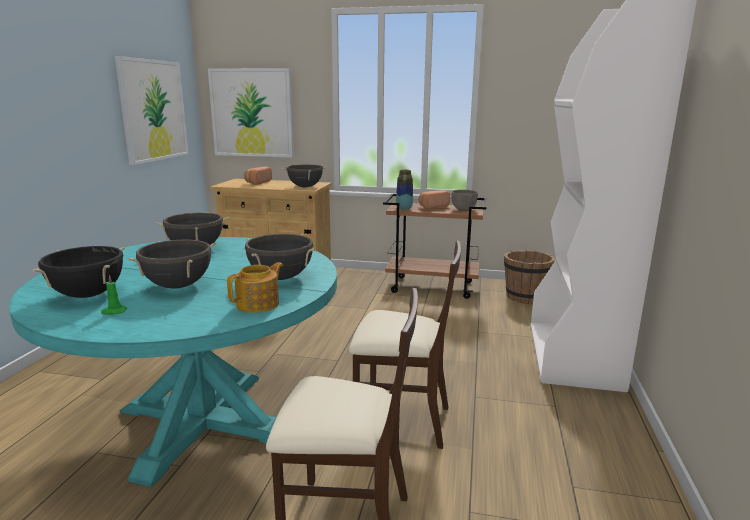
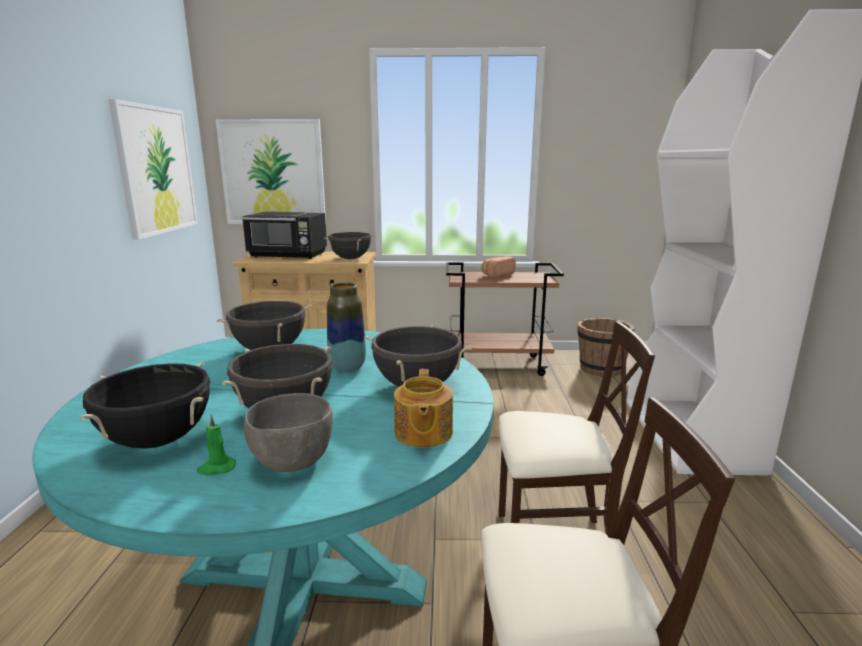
camera: 10 degrees left, 0 degrees up
(257, 183) = (288, 255): bread -> black microwave
(259, 304) = (422, 433): teapot -> teapot turned 150 degrees clockwise
(404, 208) = (468, 279): vase -> vase (347, 368)
(463, 209) = (532, 277): grey bowl -> grey bowl (292, 462)

